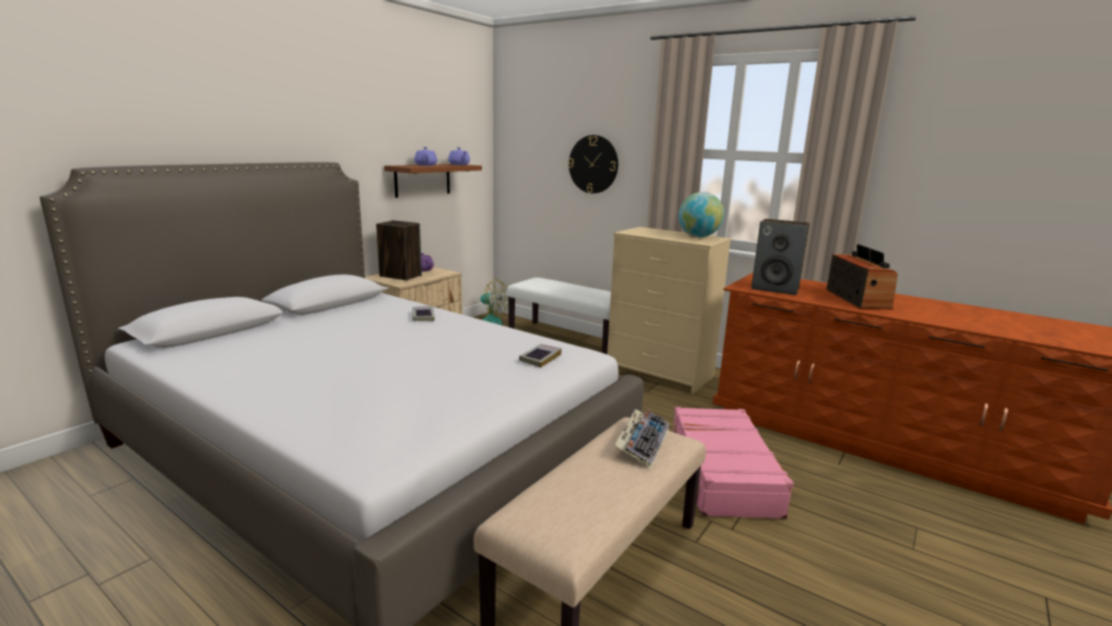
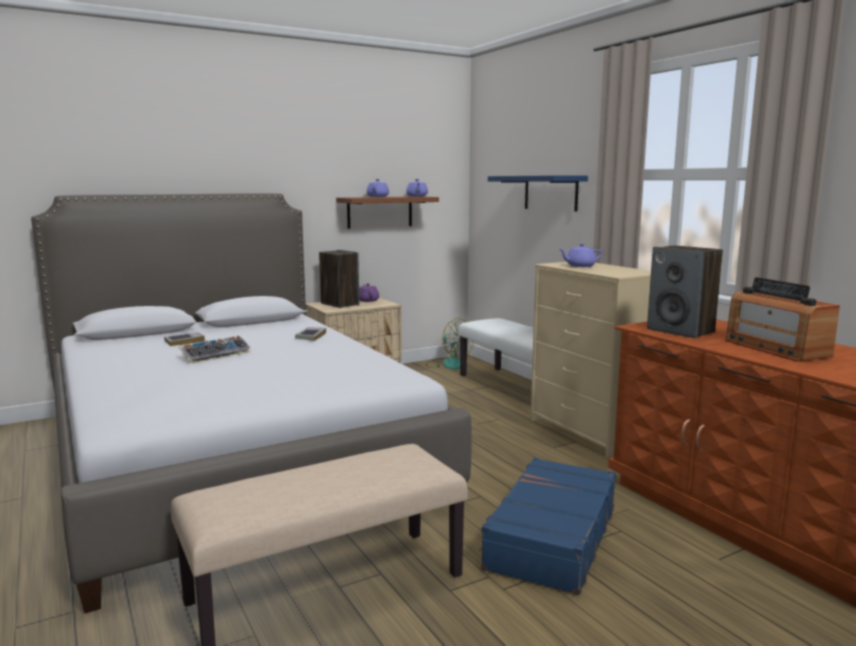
camera: 25 degrees right, 5 degrees down
(540, 358) = (361, 377): book -> book (184, 341)
(593, 164) = (550, 193): wall clock -> blue shelf
(642, 443) = (390, 464): keyboard -> keyboard (215, 355)
(654, 233) = (579, 266): none -> purple teapot
(698, 236) = (628, 270): globe -> none
(721, 474) = (551, 538): pink suitcase -> blue suitcase
(857, 299) = (775, 348): radio -> radio turned 135 degrees clockwise

